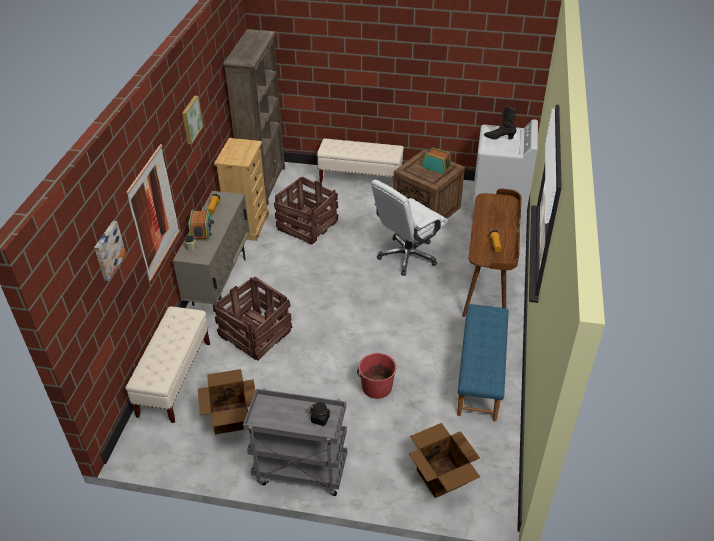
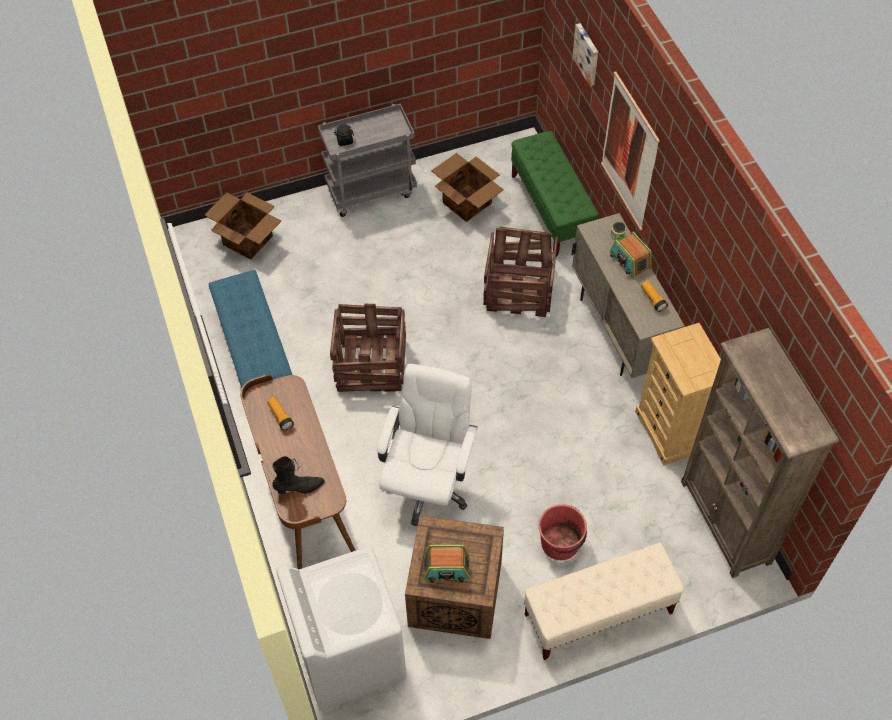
camera: 150 degrees right, 15 degrees up
(175, 378) = (551, 211): beige bench -> green bench
(191, 119) = (702, 230): picture -> none
(307, 226) = (594, 470): crate -> crate (371, 363)
(376, 387) = (354, 292): red bucket -> red bucket (560, 543)
(499, 137) = (355, 601): black boot -> black boot (299, 488)

